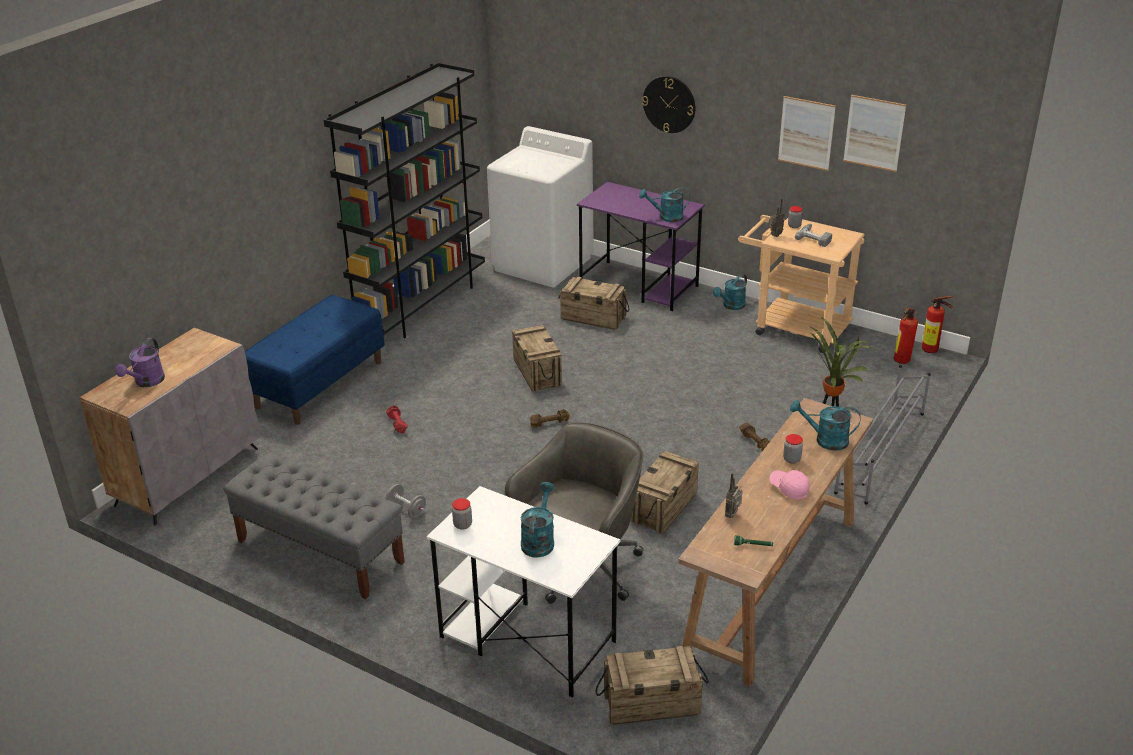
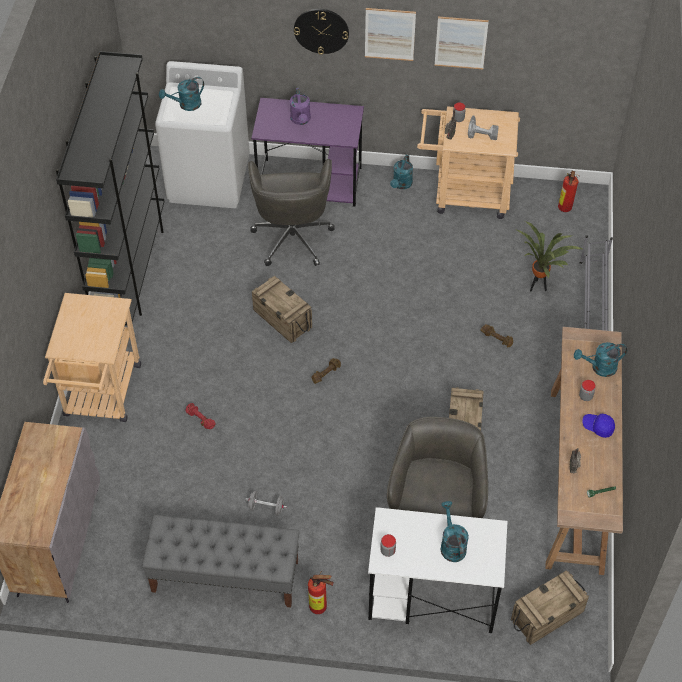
camera: 25 degrees left, 20 degrees up
(146, 382) = (34, 502): purple watering can -> purple watering can (301, 120)
(319, 384) = (101, 397): blue bench -> beige cart
(593, 318) = (292, 236): crate -> grey office chair
(666, 217) = (341, 134): turquoise watering can -> turquoise watering can (186, 105)
(789, 488) = (598, 427): pink cap -> blue cap
(874, 133) = (525, 38): picture -> picture (389, 34)
(932, 351) = (582, 189): fire extinguisher -> fire extinguisher (320, 608)

